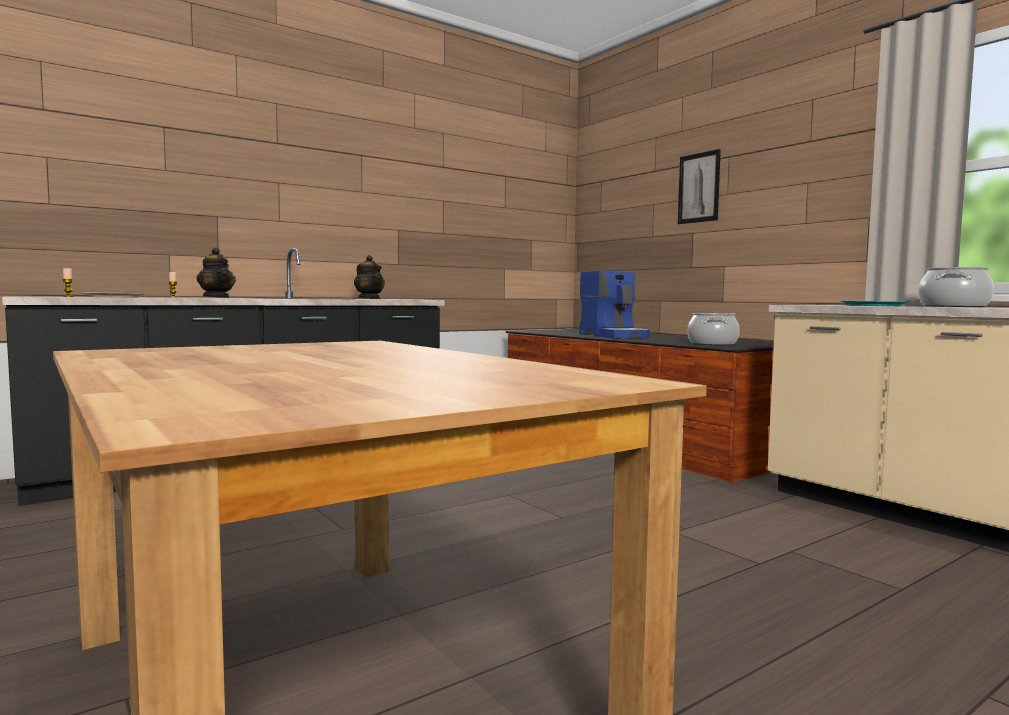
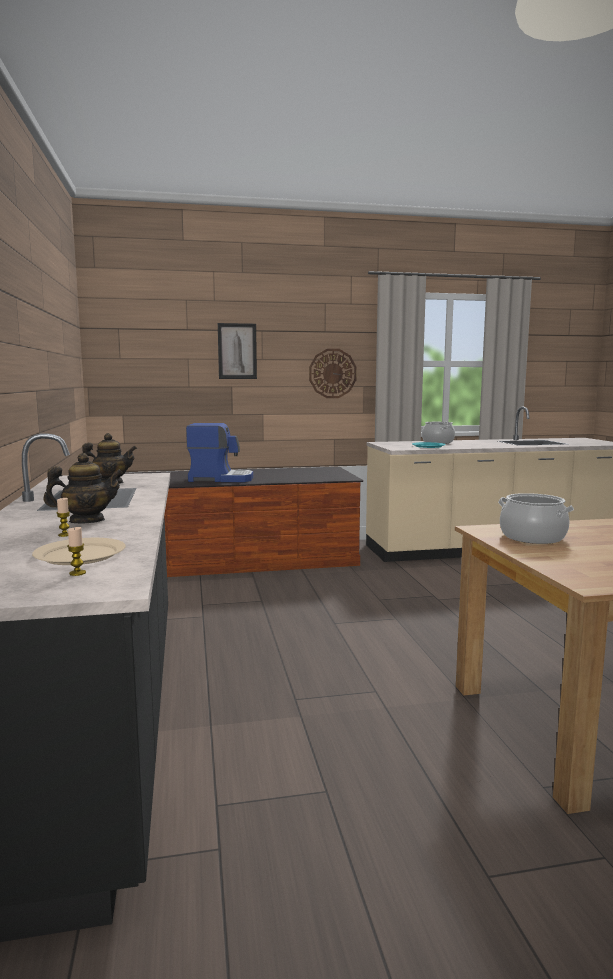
camera: 65 degrees left, 5 degrees up
(713, 343) = (321, 476): cooking pot -> cooking pot (533, 537)
(816, 202) = (332, 373): none -> wall clock

